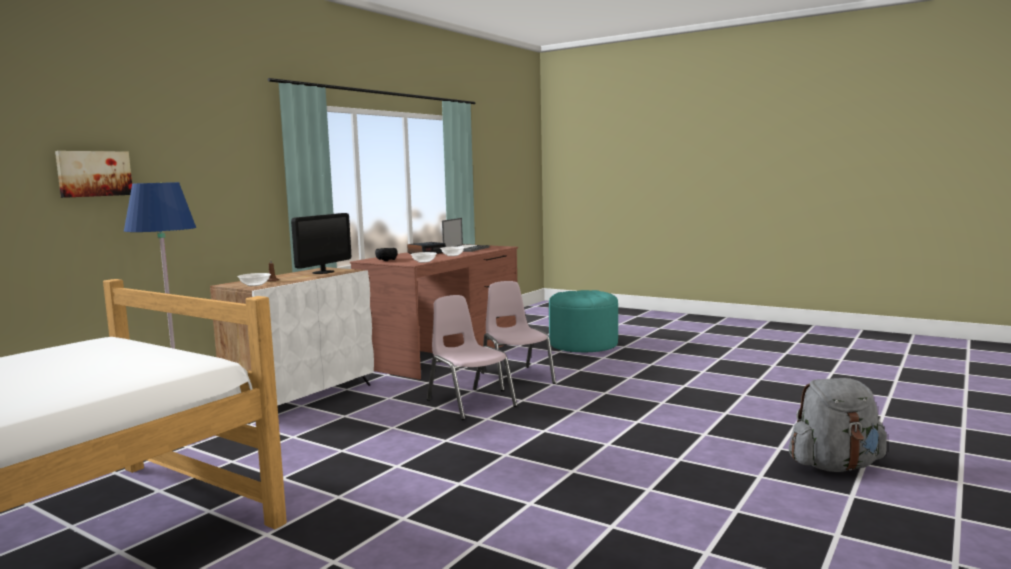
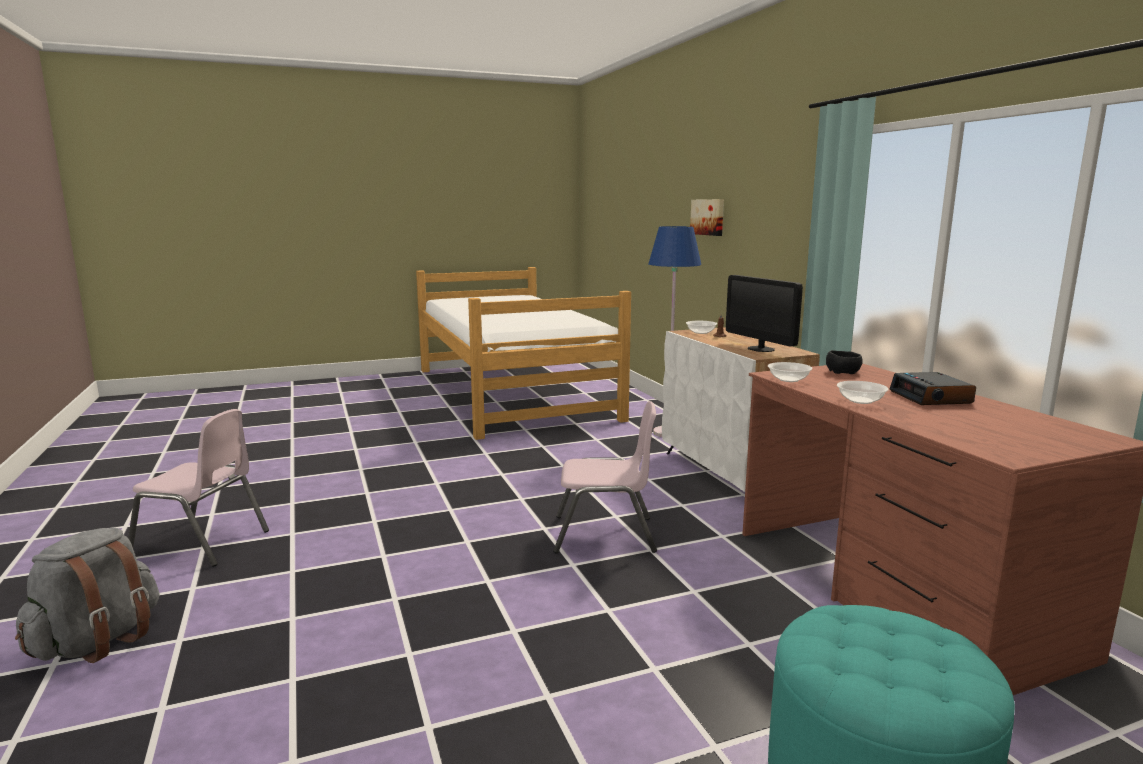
camera: 125 degrees right, 5 degrees up
(466, 249) = (986, 425): laptop -> none
(516, 378) = (671, 595): pink chair -> pink chair (201, 542)

